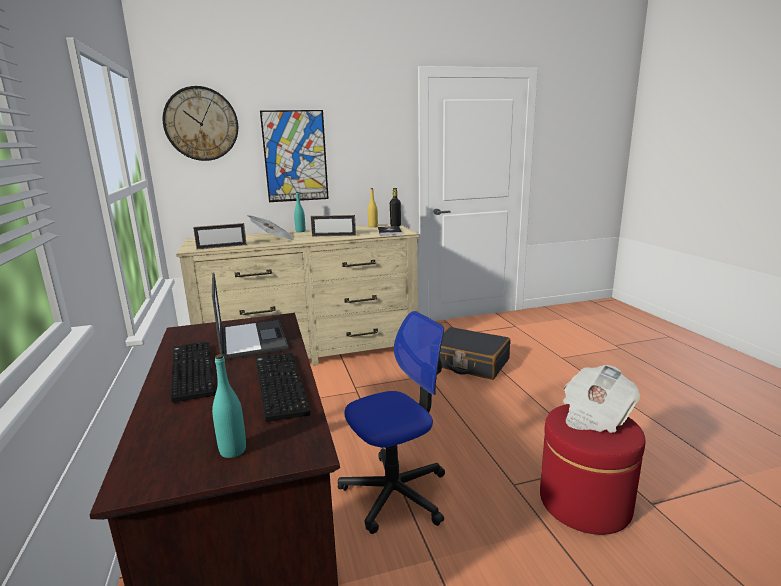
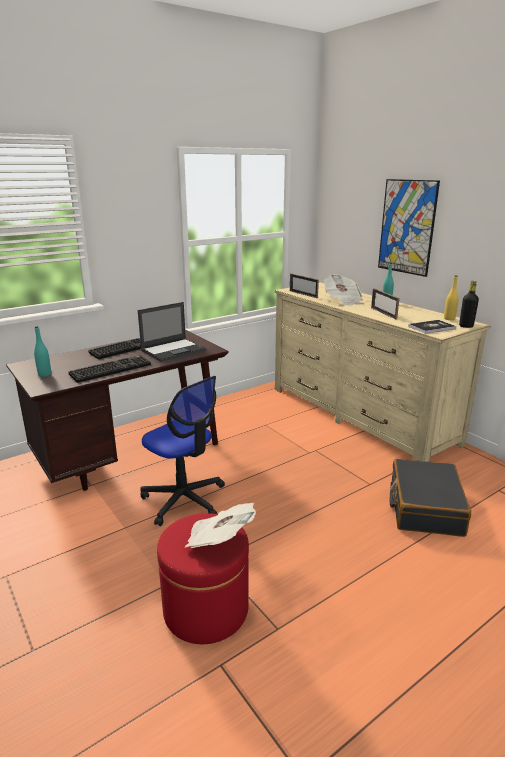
camera: 70 degrees right, 5 degrees up
(201, 124) = (347, 189): wall clock -> none

